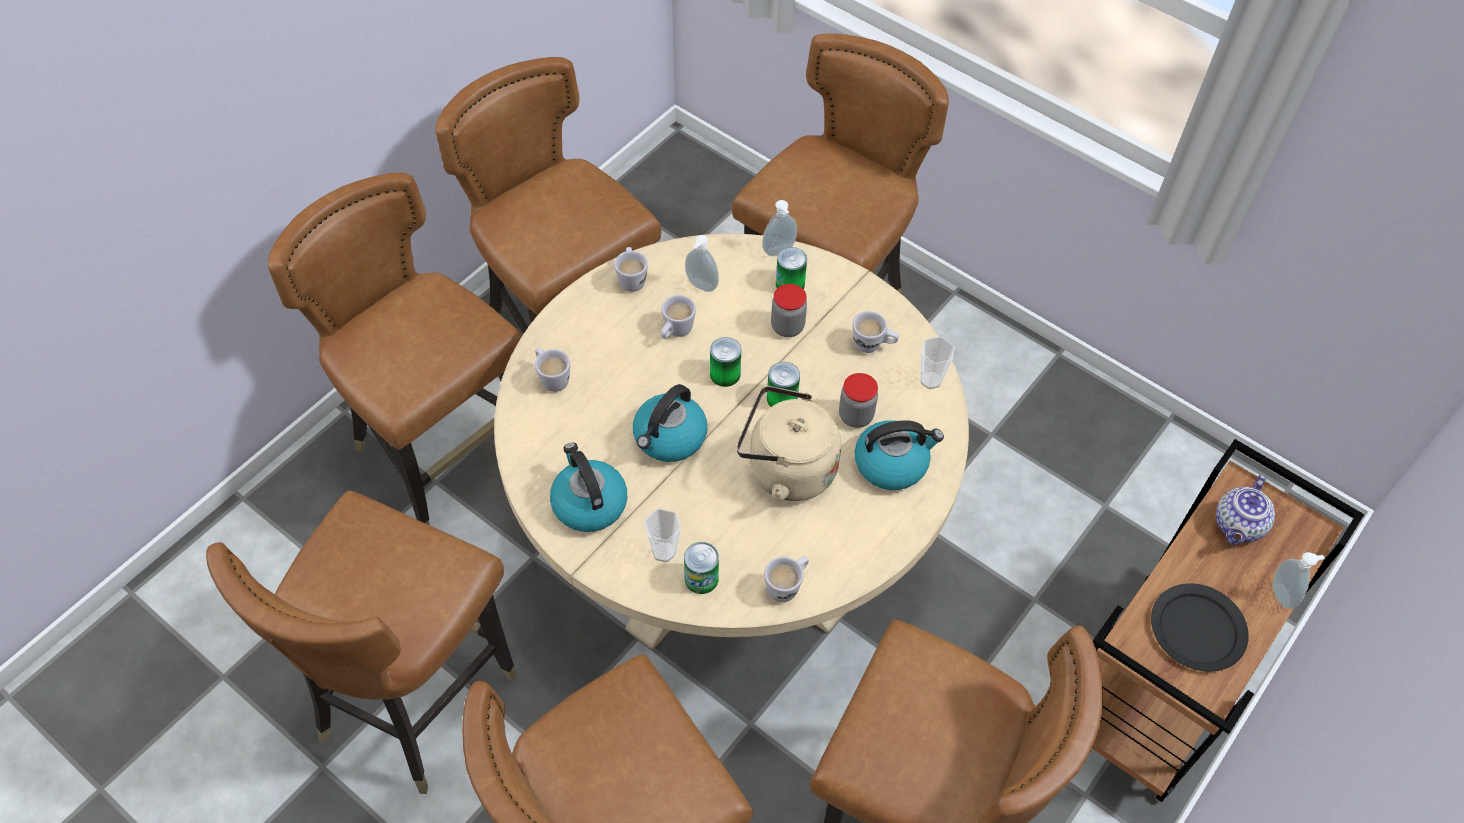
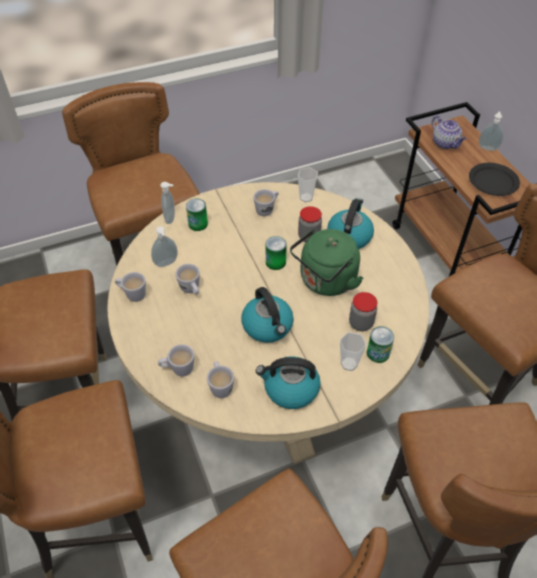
camera: 60 degrees left, 5 degrees down
(725, 374) = (240, 280): can -> none
(786, 469) = (325, 281): beige kettle -> green kettle
(787, 327) = (227, 238): jar -> jar (361, 323)
(787, 585) = (403, 315): white mug -> white mug (220, 386)

